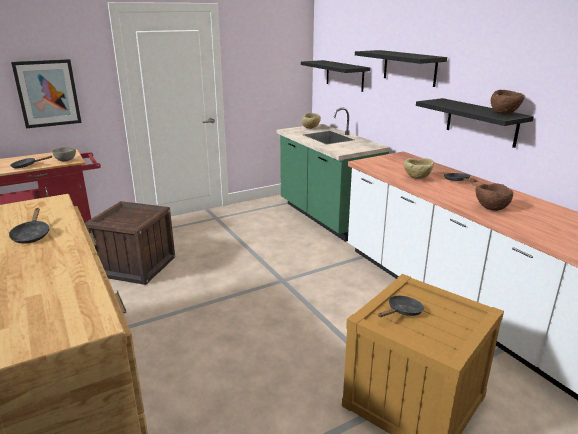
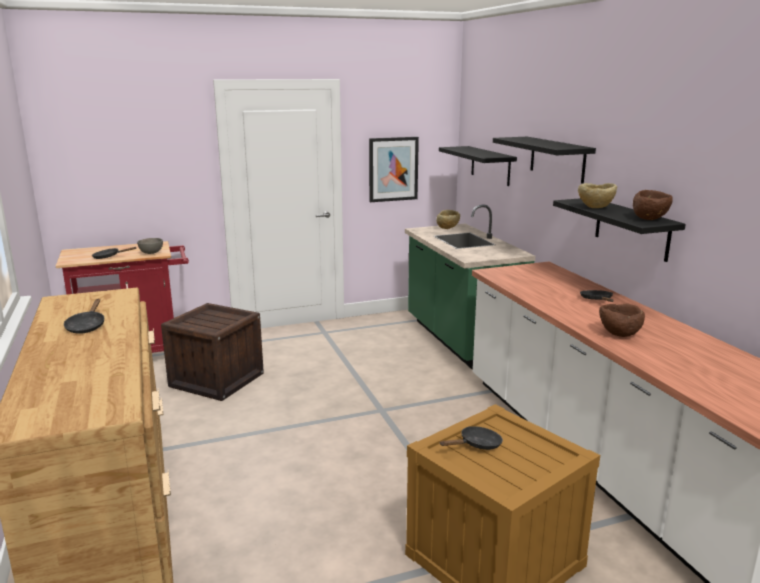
camera: 10 degrees right, 5 degrees down
(47, 93) = (141, 178): picture -> picture (393, 169)
(417, 178) = (546, 294): beige bowl -> beige bowl (595, 208)

